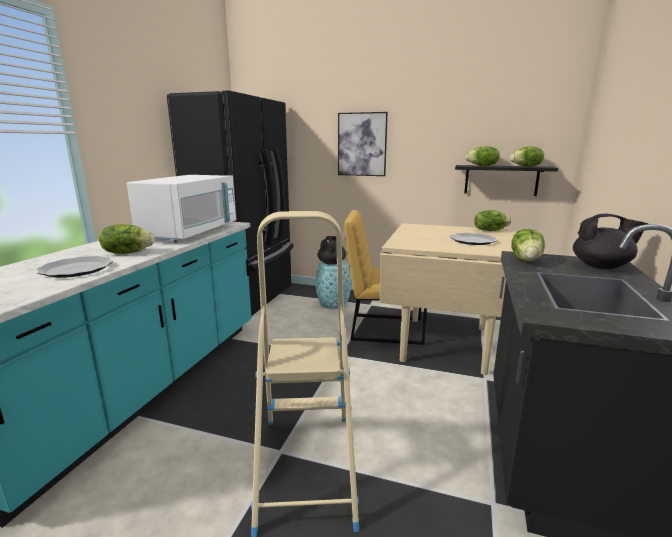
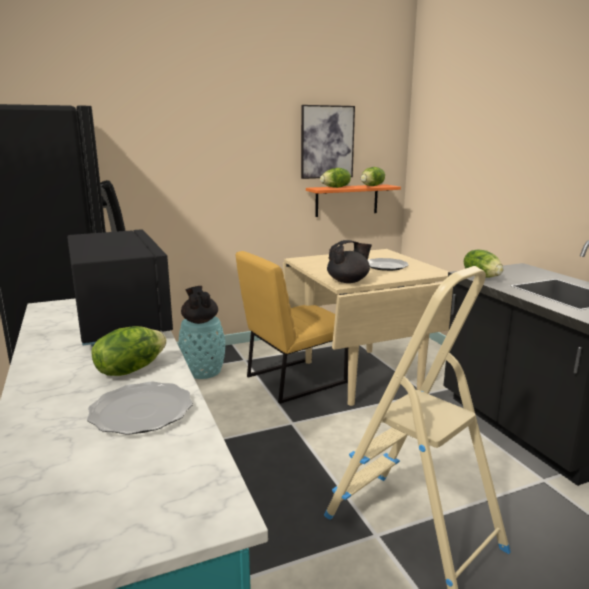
camera: 40 degrees left, 0 degrees up
(191, 233) = (121, 321): white microwave -> black microwave
(362, 144) = (200, 168): picture -> picture (327, 142)
(490, 230) = (372, 253): lettuce -> none
(501, 180) = (346, 200): black shelf -> orange shelf
(601, 266) = (526, 271): black teapot -> black teapot (348, 281)

